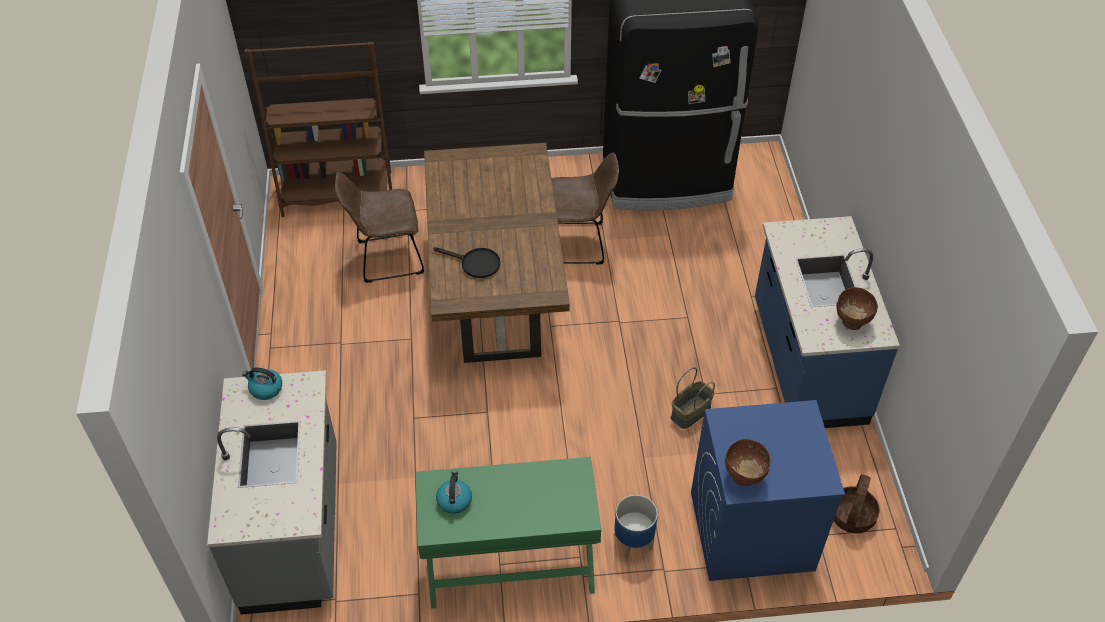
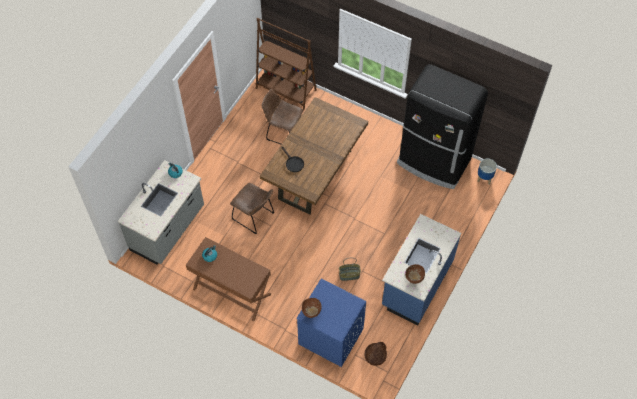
camera: 35 degrees right, 10 degrees up
(510, 565) = (231, 291): green desk -> brown desk
(578, 243) = (367, 171): brown chair -> brown chair (255, 217)
(634, 542) = (283, 312): planter -> planter (484, 178)

